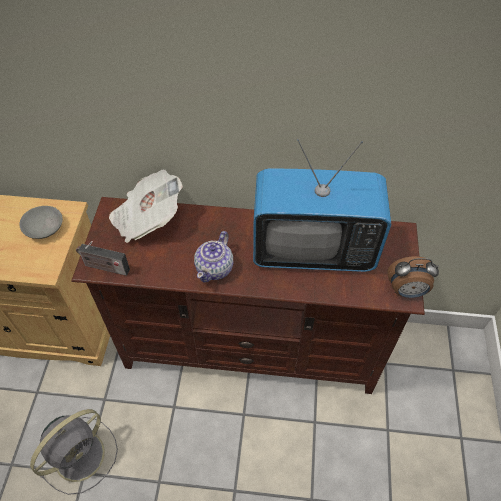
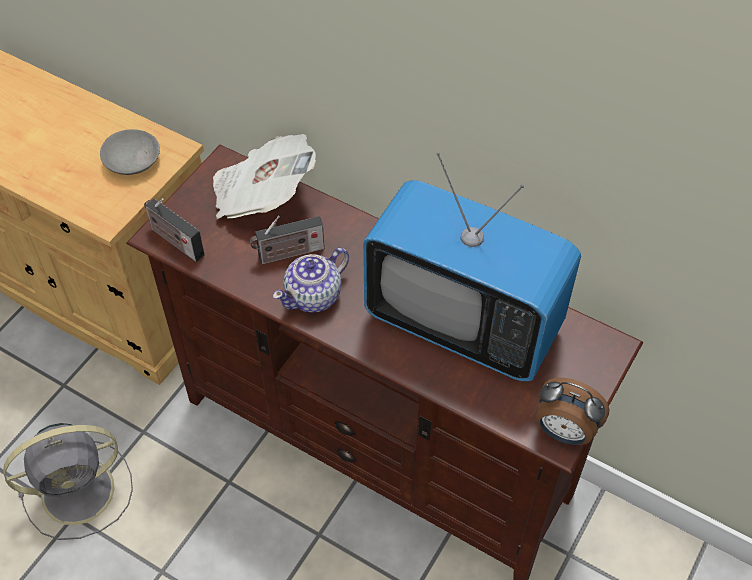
camera: 25 degrees right, 0 degrees up
(184, 248) = (288, 254): none -> radio

